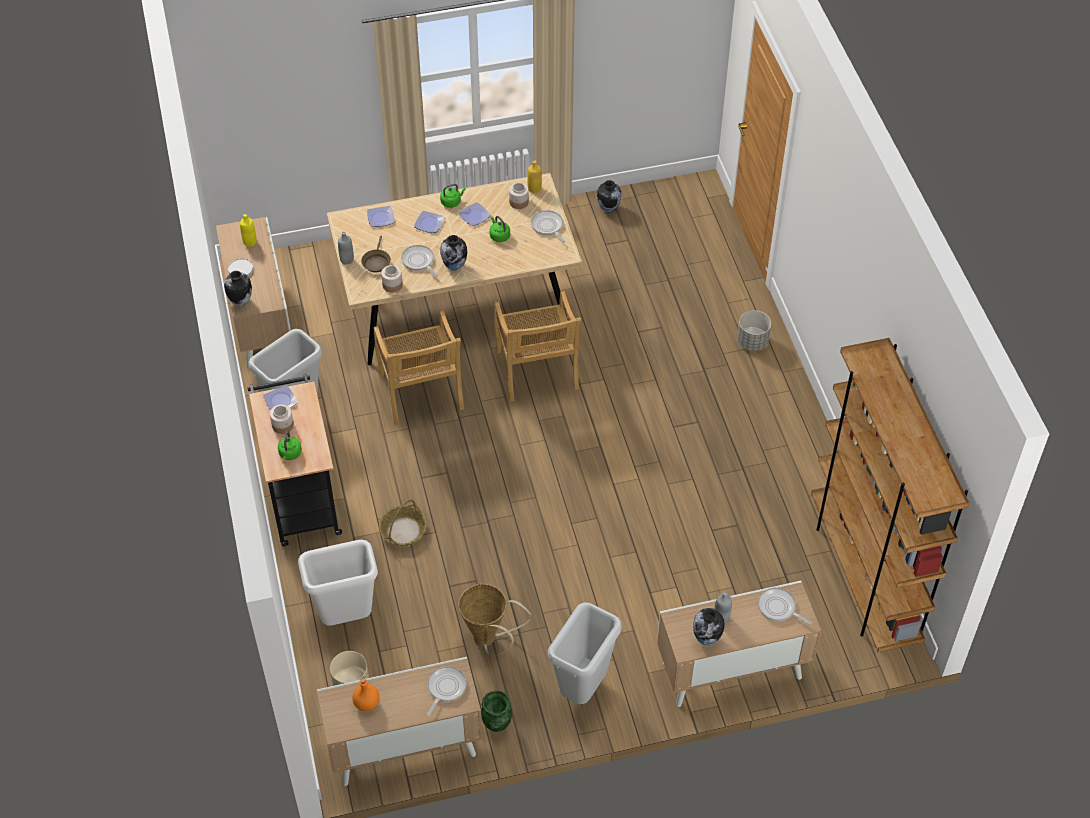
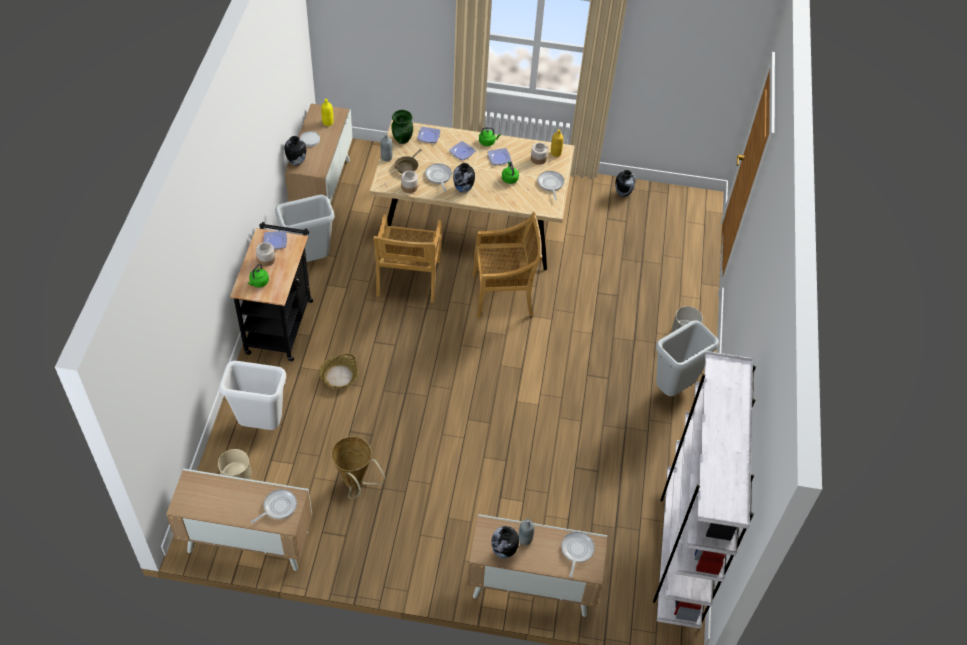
camera: 20 degrees right, 0 degrees up
(366, 703) = (213, 494): orange bottle -> none
(497, 724) = (327, 552): green vase -> green vase (402, 139)
(537, 371) = (504, 294): beige chair -> beige chair turned 105 degrees counterclockwise
(583, 689) = (407, 553): grey trash can -> grey trash can (674, 389)
(778, 608) = (576, 551): frying pan -> frying pan turned 45 degrees clockwise
(863, 576) = (680, 553): brown bookcase -> white bookcase

